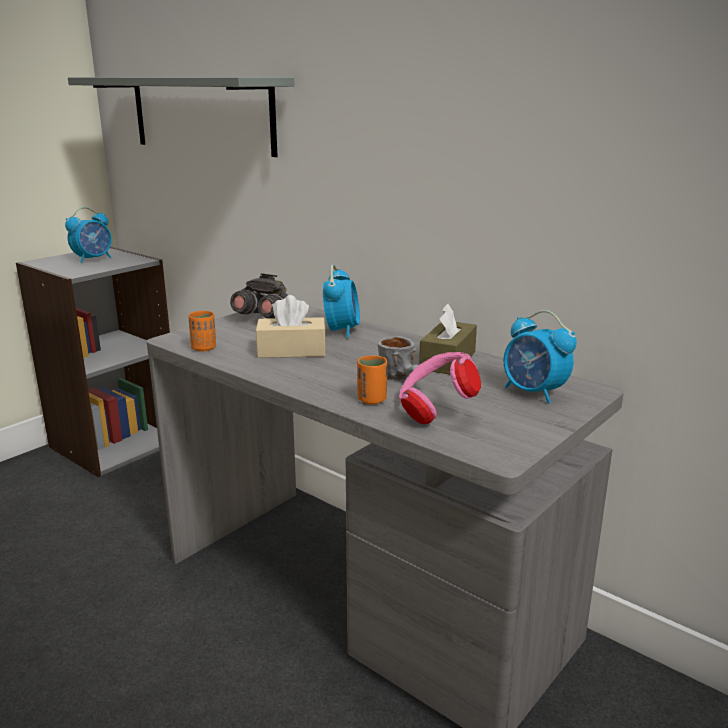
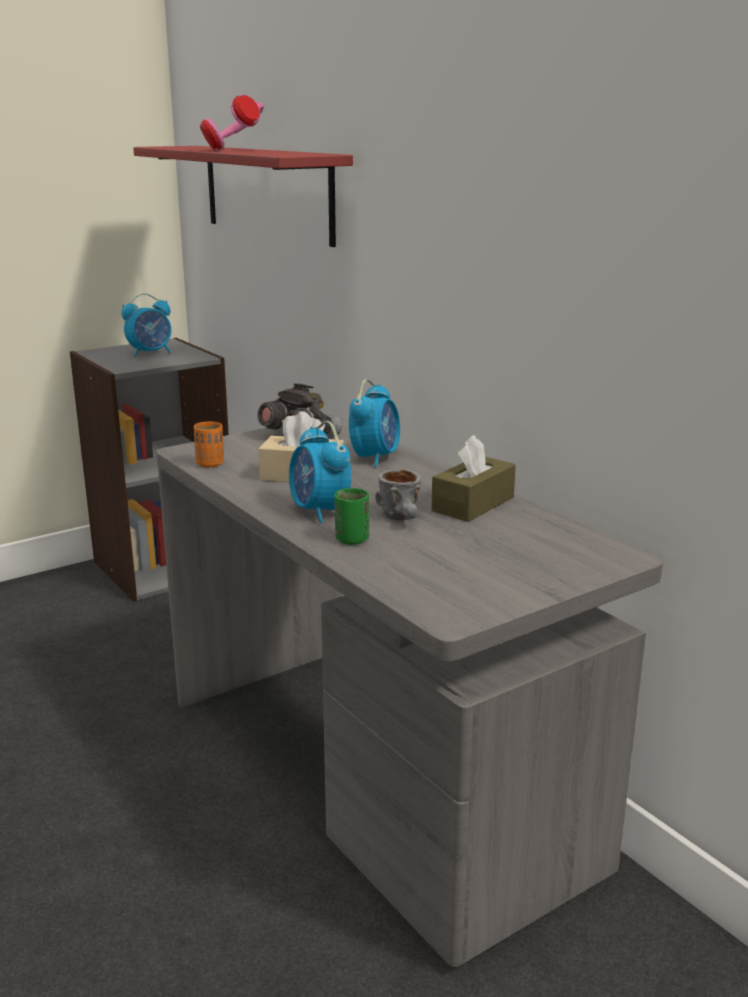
camera: 15 degrees right, 0 degrees up
(201, 114) = (266, 192): grey shelf -> red shelf
(372, 400) = (352, 539): orange cup -> green cup
(435, 411) = (414, 559): pink headphones -> pink headphones (236, 149)
(534, 393) = (547, 552): alarm clock -> alarm clock (319, 512)

